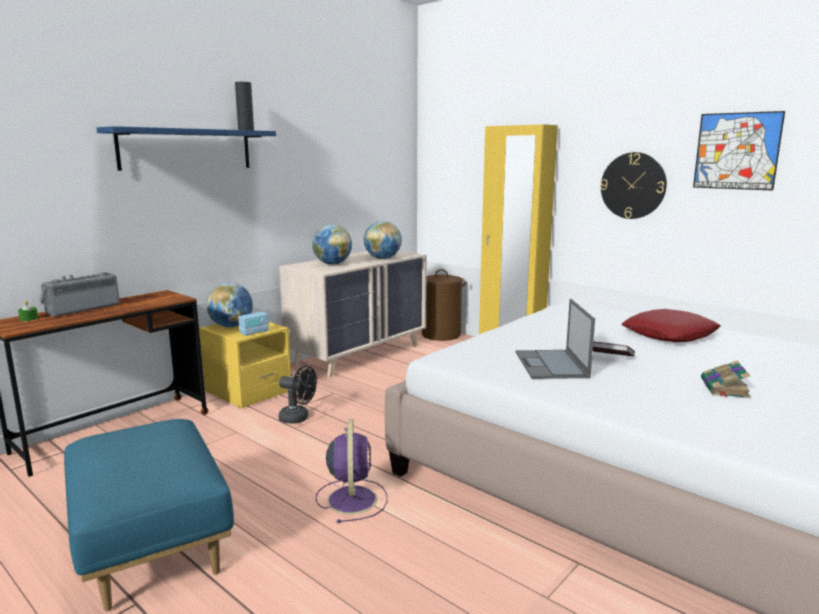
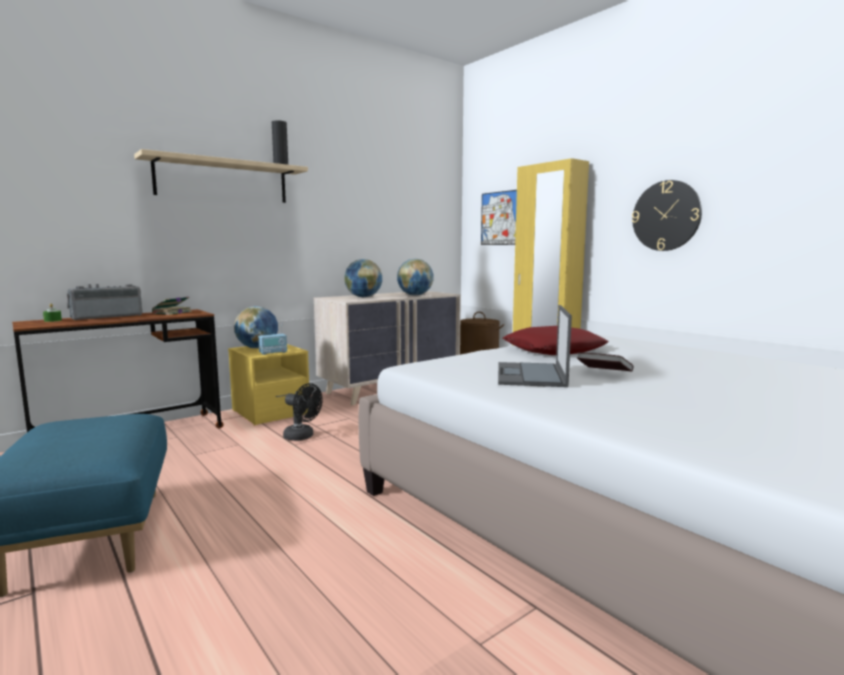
camera: 10 degrees right, 5 degrees down
(187, 149) = (223, 181): blue shelf -> beige shelf
(352, 498) = (312, 512): purple fan -> none
(669, 334) = (689, 357): red pillow -> red pillow (554, 350)
(725, 389) = (735, 404): book -> book (171, 313)
(736, 151) = (780, 167): picture -> picture (500, 218)

